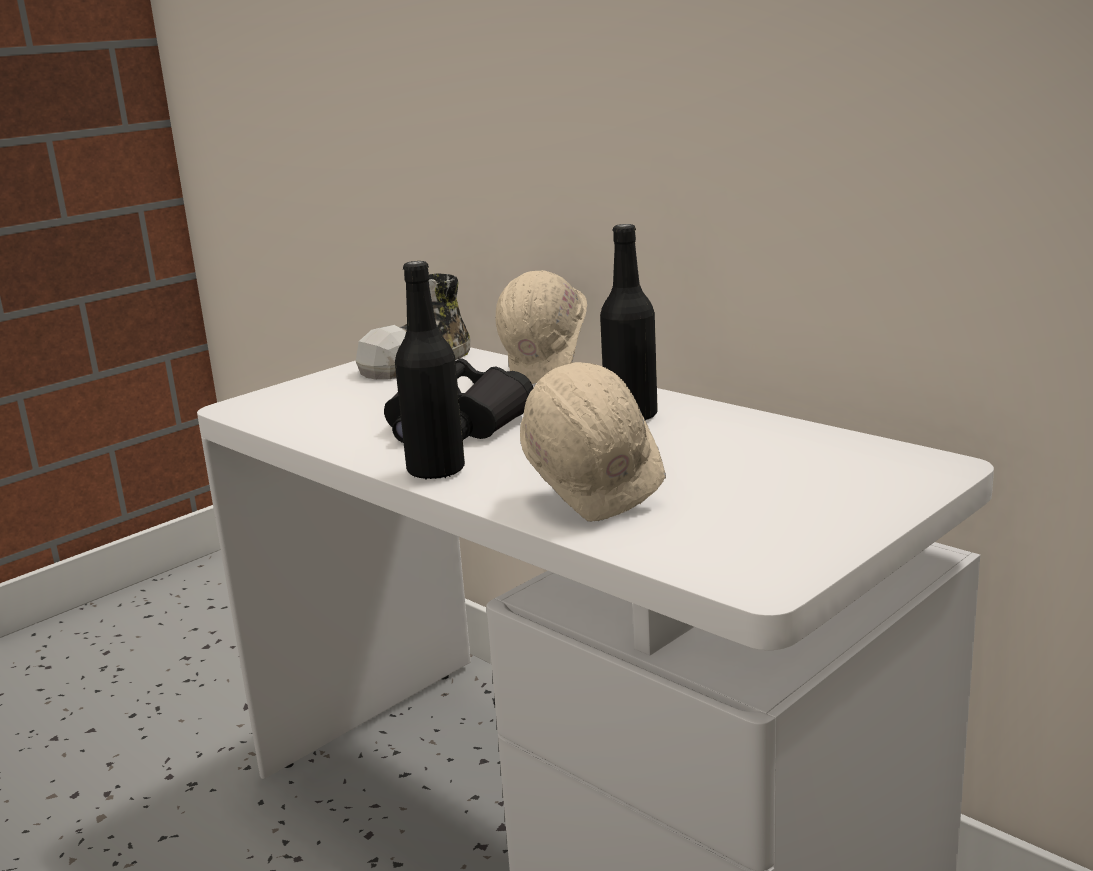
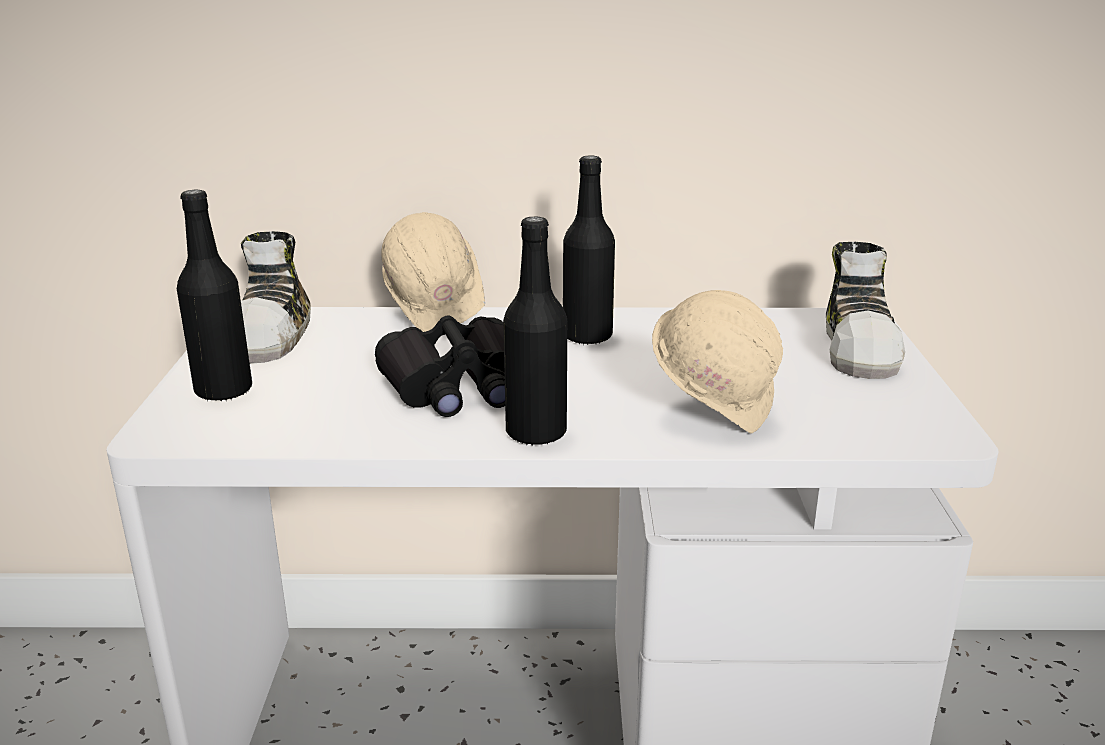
camera: 45 degrees left, 5 degrees up
(318, 391) = (224, 391): none -> black bottle
(870, 490) = (860, 348): none -> shoe

